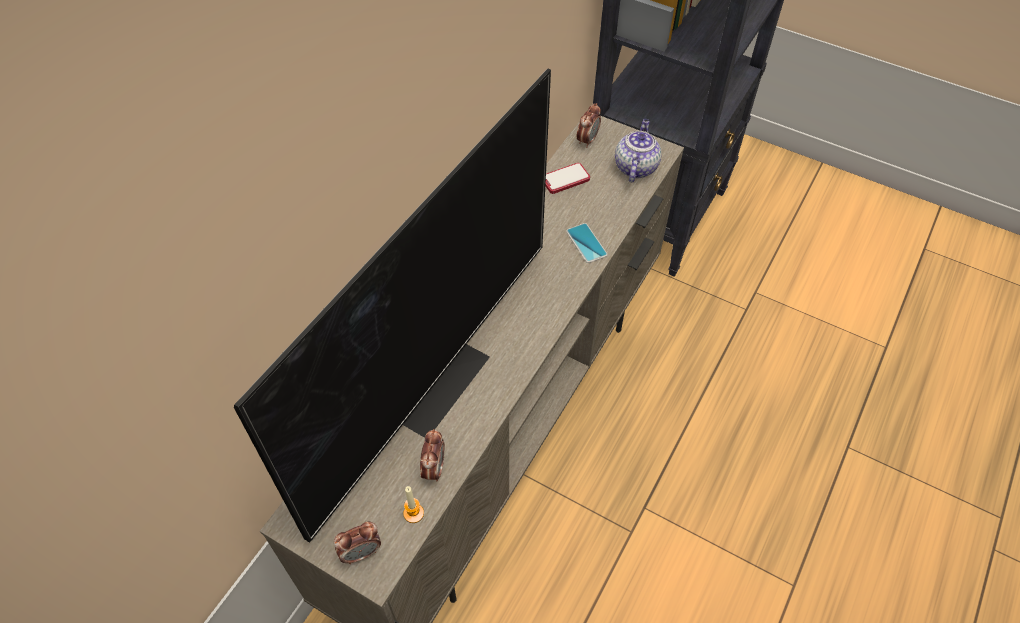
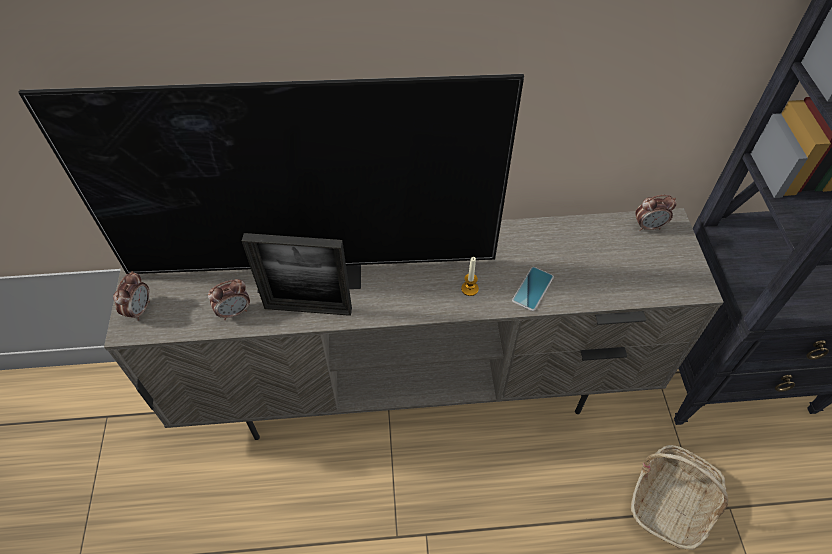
camera: 55 degrees right, 0 degrees up
(361, 552) = (139, 309): alarm clock -> alarm clock turned 105 degrees counterclockwise
(413, 513) = (189, 322): candle -> candle (469, 289)
(478, 407) = (308, 308): none -> picture frame
(565, 179) = (588, 236): phone -> none
(635, 167) = (656, 277): teapot -> none
(728, 322) = (671, 501): none -> basket

